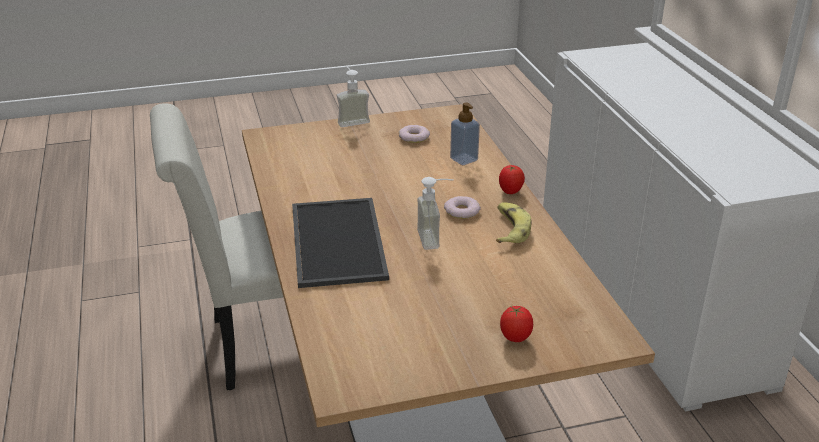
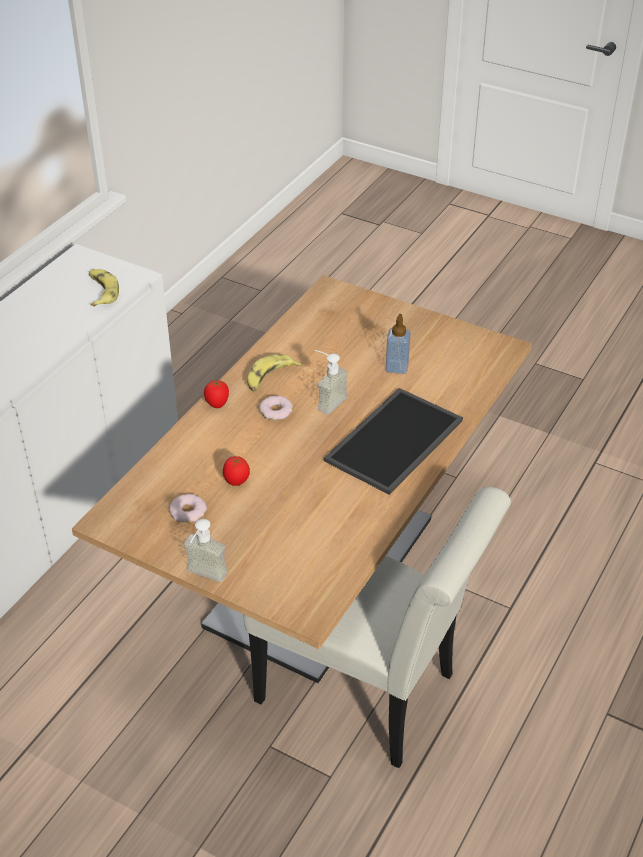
camera: 135 degrees left, 10 degrees up
(464, 159) = (193, 457): soap dispenser -> soap dispenser (397, 367)
(515, 338) = (379, 318): tomato -> tomato (236, 482)
(723, 167) = (101, 292): none -> banana

